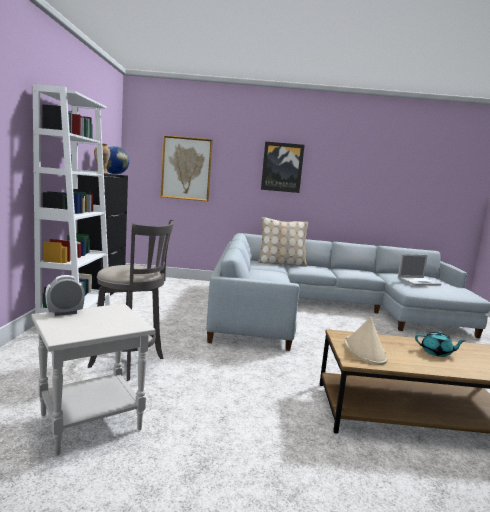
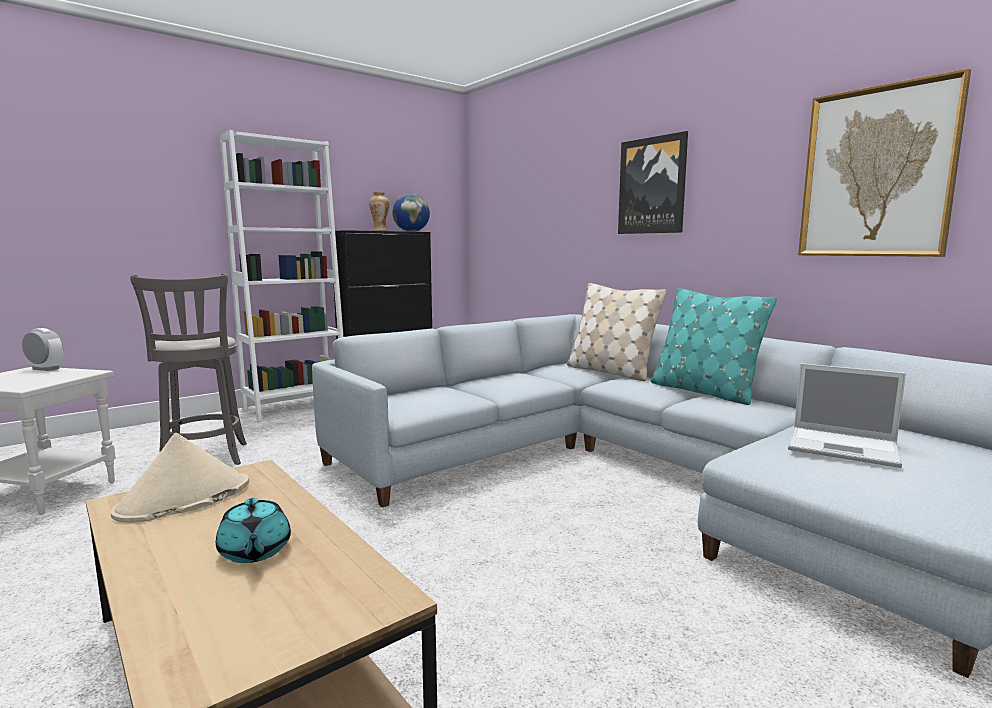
camera: 50 degrees right, 0 degrees up
(186, 168) = (526, 213): picture -> picture (876, 173)
(334, 268) = (704, 392): none -> turquoise pillow

